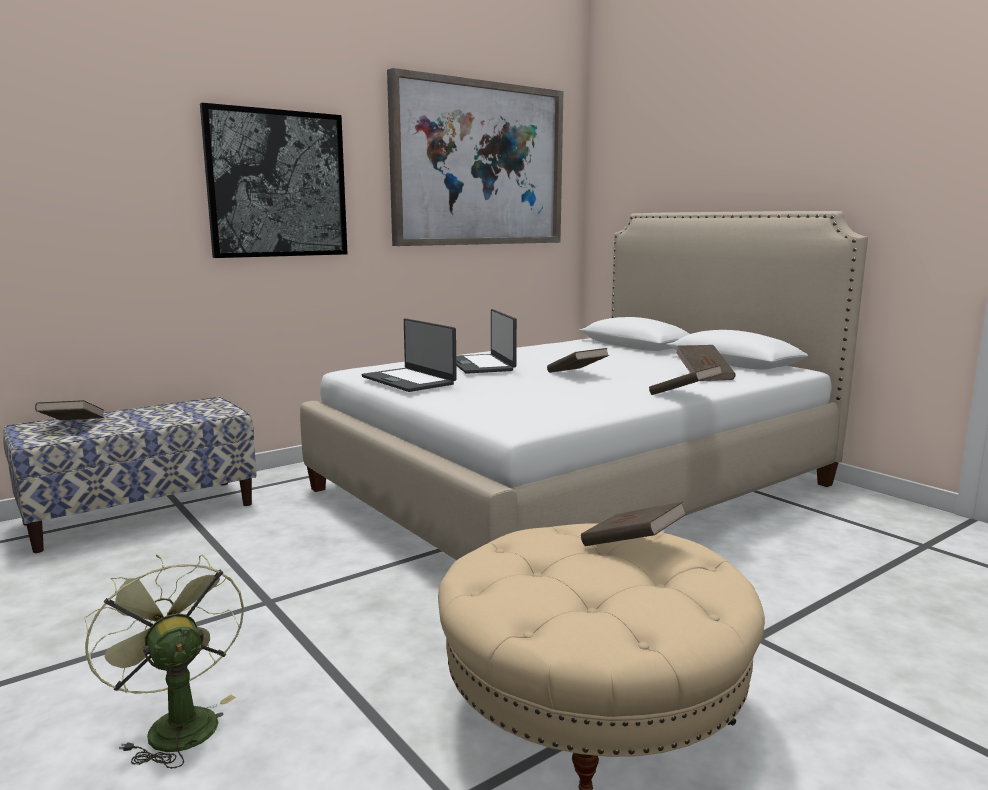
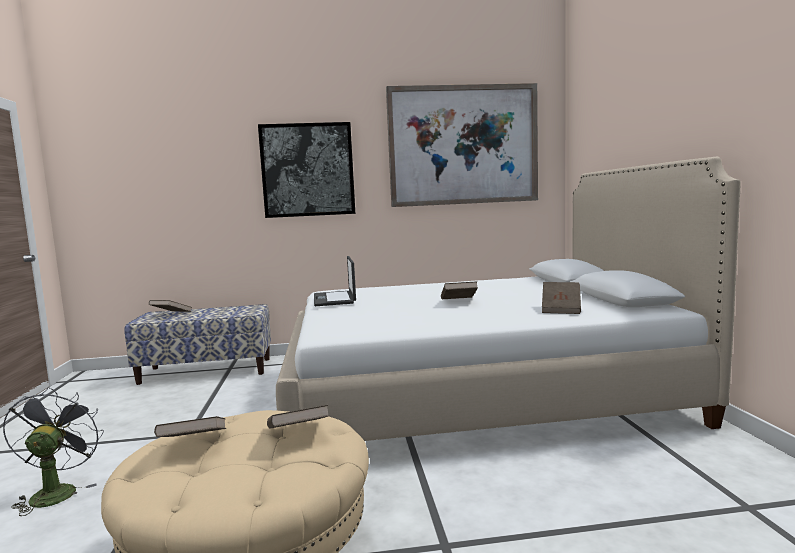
camera: 30 degrees right, 5 degrees down
(176, 723) = (56, 492): green fan -> grey fan
(481, 364) = (406, 291): laptop -> none
(684, 395) = (501, 323): brown book -> brown book (194, 445)

